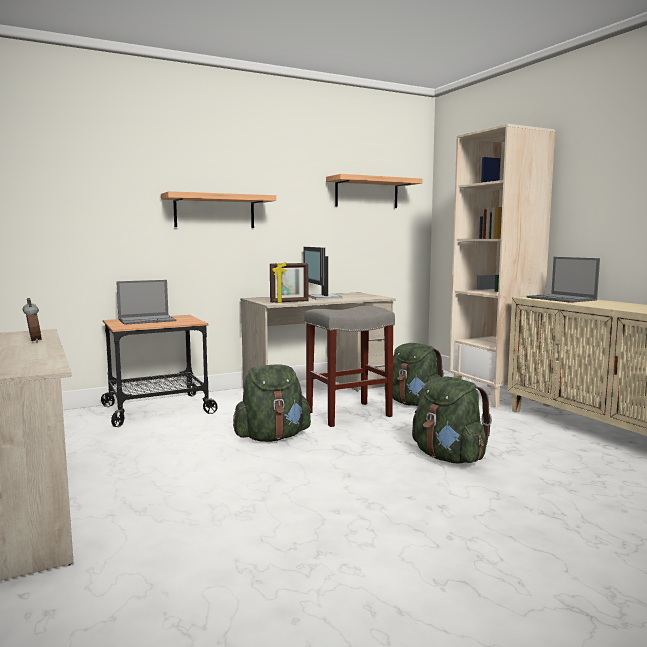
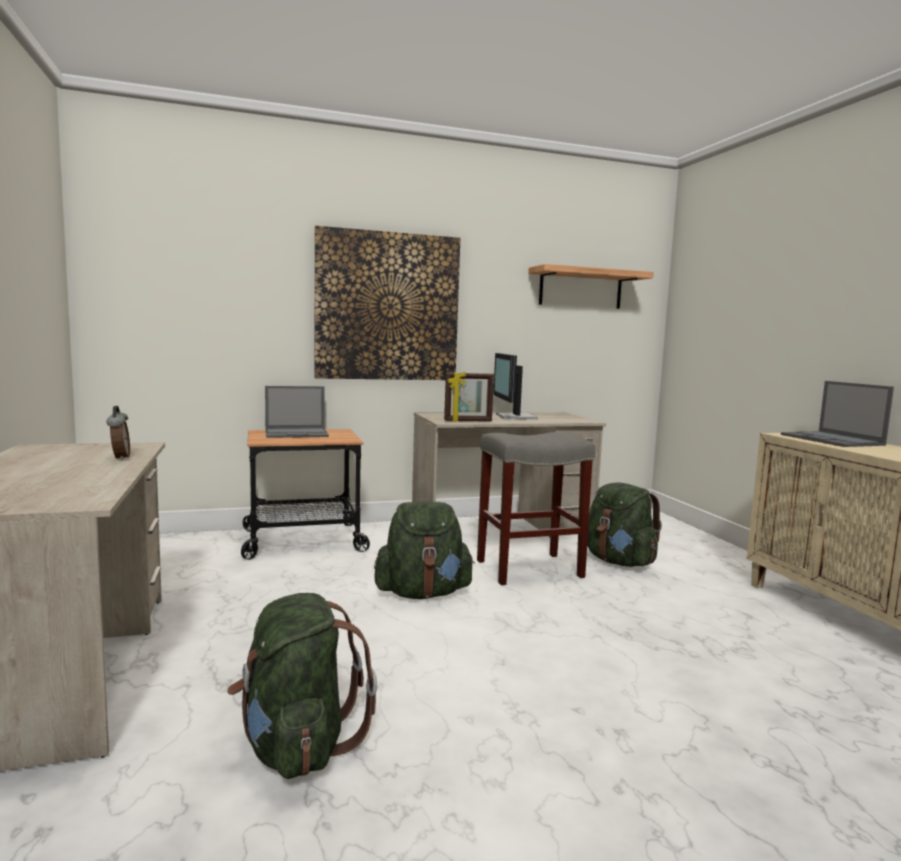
camera: 10 degrees right, 0 degrees up
(214, 211) = (387, 307): shelf -> picture
(449, 458) = (647, 650): green backpack -> green backpack (297, 746)
(493, 396) = (729, 560): beige bookcase -> none

